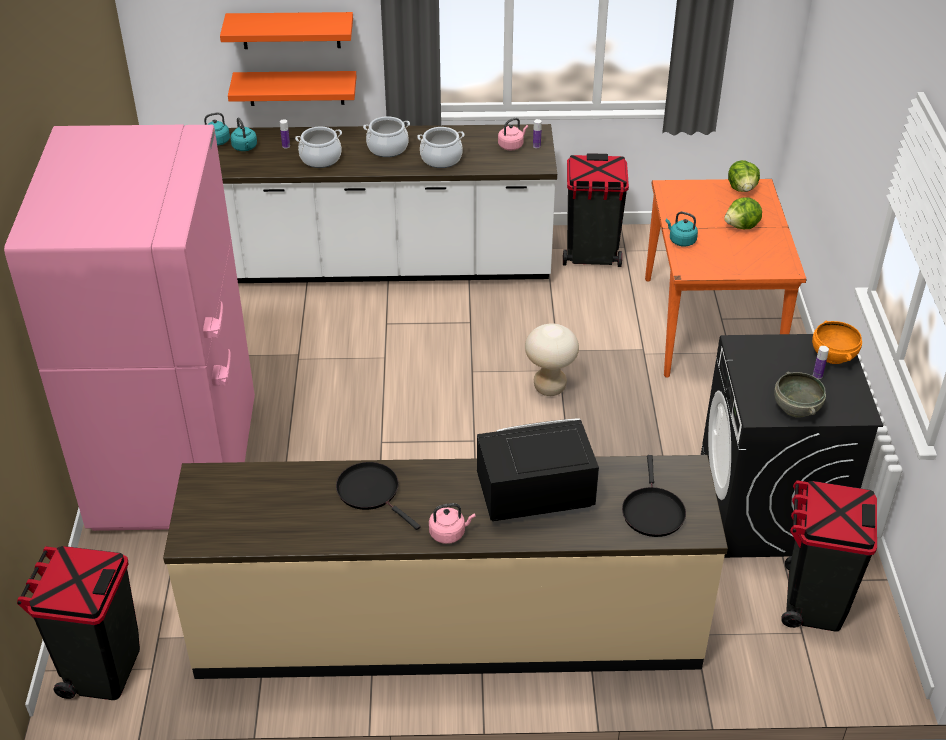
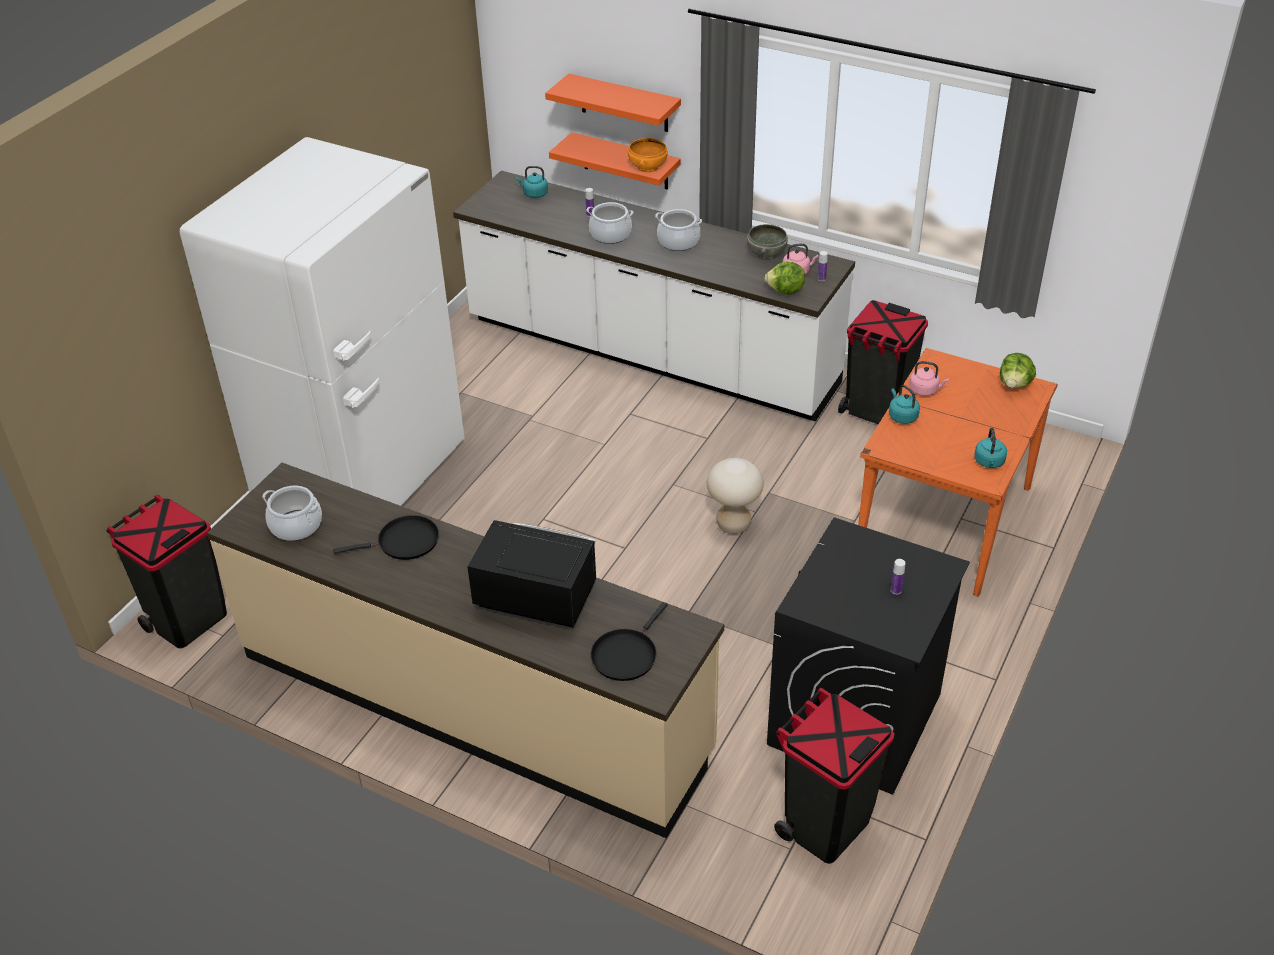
camera: 30 degrees right, 0 degrees up
(177, 465) = (363, 477): pink fridge -> white fridge
(245, 148) = (554, 206): turquoise kettle -> turquoise kettle (989, 462)
(371, 492) = (404, 542): black frying pan -> black frying pan turned 90 degrees clockwise
(441, 159) = (719, 265): cooking pot -> cooking pot (296, 525)
(449, 533) = (436, 602): pink kettle -> pink kettle (925, 390)
(742, 226) = (979, 422): lettuce -> lettuce (785, 291)
(795, 408) = (844, 613): grey bowl -> grey bowl (766, 253)
(832, 355) = (930, 577): orange bowl -> orange bowl (647, 166)

